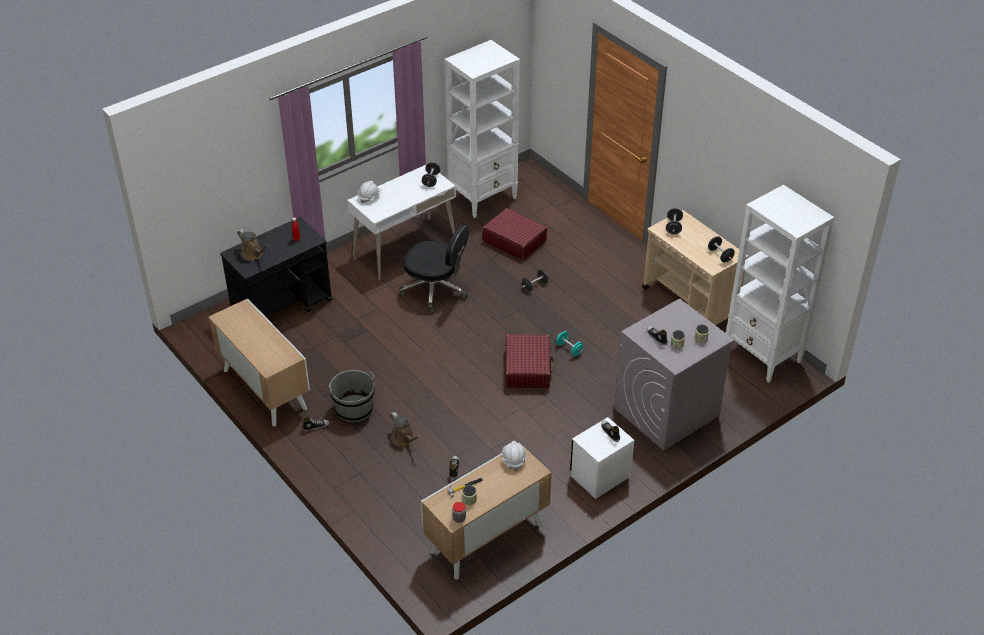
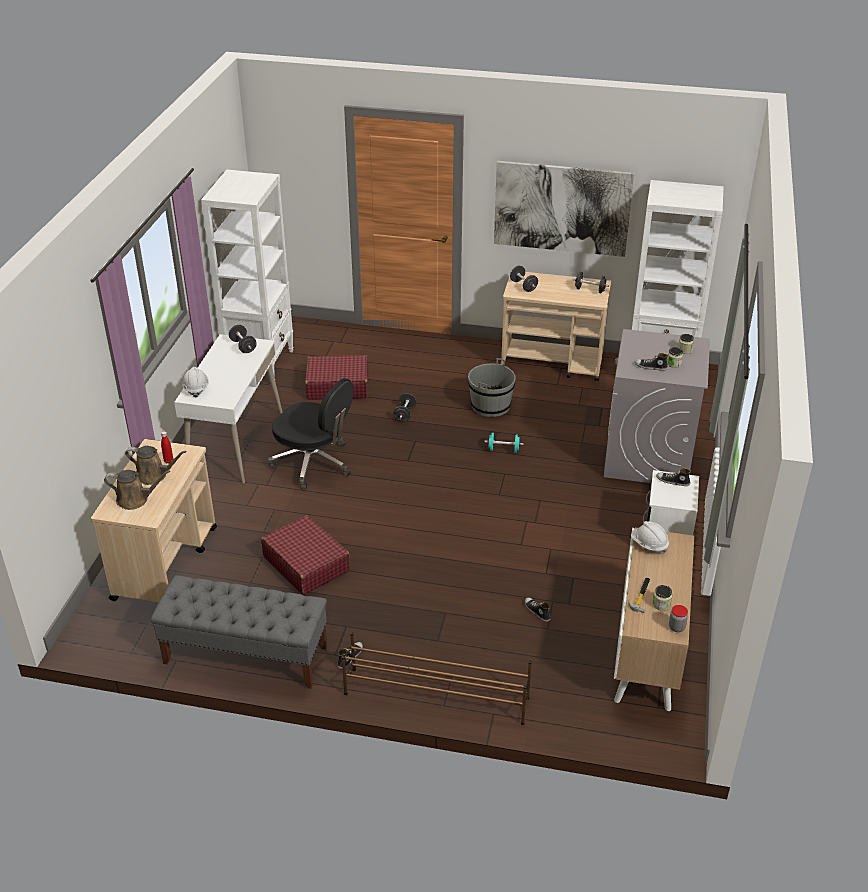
camera: 40 degrees left, 5 degrees down
(263, 389) = (245, 655): cabinet -> grey bench
(282, 307) = (166, 562): black cart -> beige cart
(335, 479) = (435, 695): none -> brown shoe rack
(354, 409) = (369, 616): grey bucket -> grey bucket (490, 406)
(404, 439) = (455, 614): brown watering can -> brown watering can (154, 475)
(436, 290) = (314, 463): black office chair -> black office chair turned 45 degrees clockwise
(527, 368) = (488, 485): red suitcase -> red suitcase (306, 564)
(723, 176) = (562, 208): none -> picture

